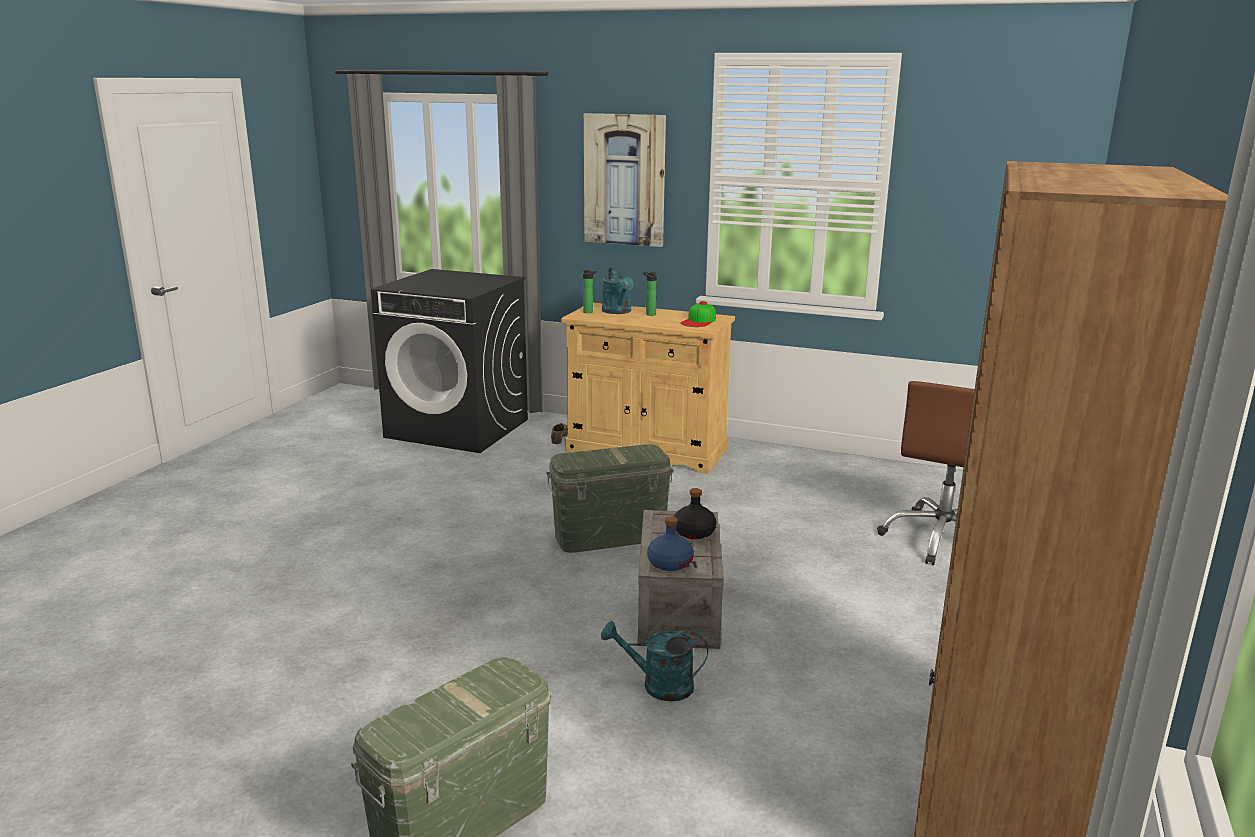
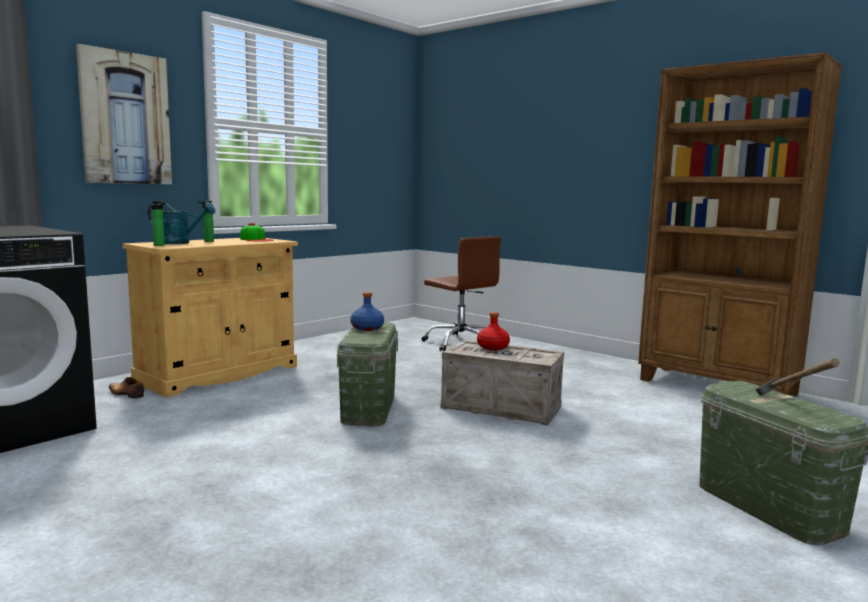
camera: 70 degrees left, 10 degrees down
(433, 711) = (792, 407): none -> hammer
(658, 685) = (601, 428): turquoise watering can -> none
(669, 563) = (537, 357): blue bottle -> blue bottle (366, 328)
(693, 532) = (492, 347): black bottle -> red bottle

